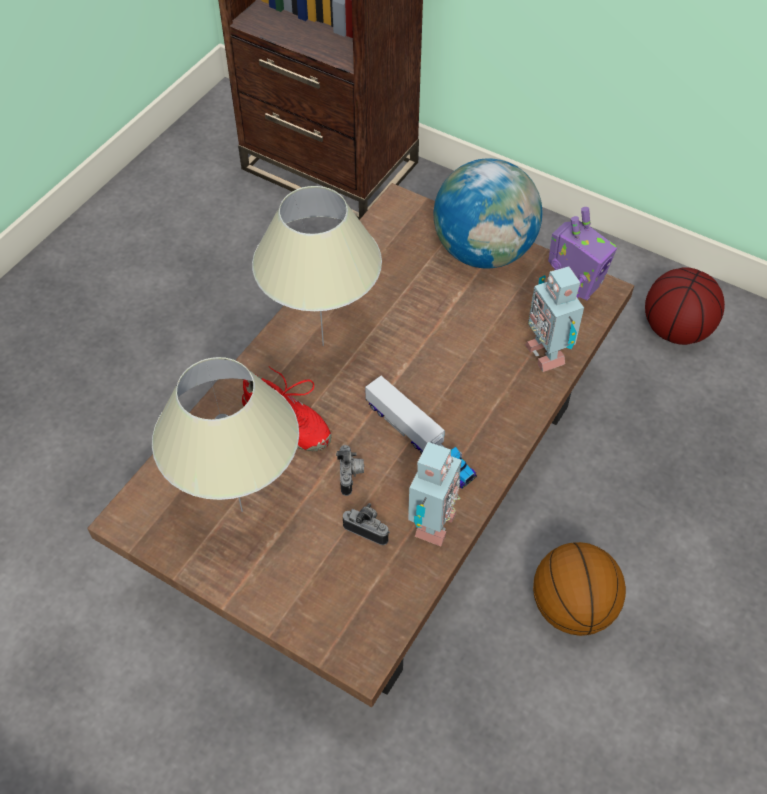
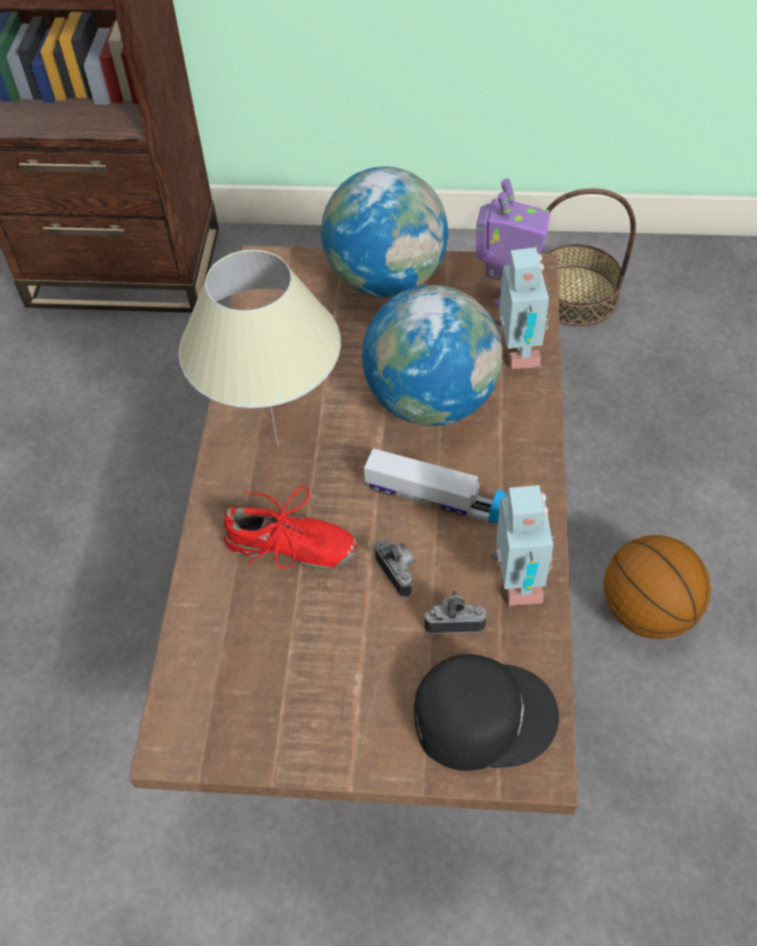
camera: 25 degrees left, 0 degrees up
(242, 511) = (303, 669): beige table lamp -> none
(345, 603) = (482, 714): none -> black cap
(457, 360) = (431, 400): none -> globe
(547, 352) = (517, 354): toy robot -> toy robot turned 135 degrees counterclockwise
(676, 330) = (575, 295): basketball -> basket

